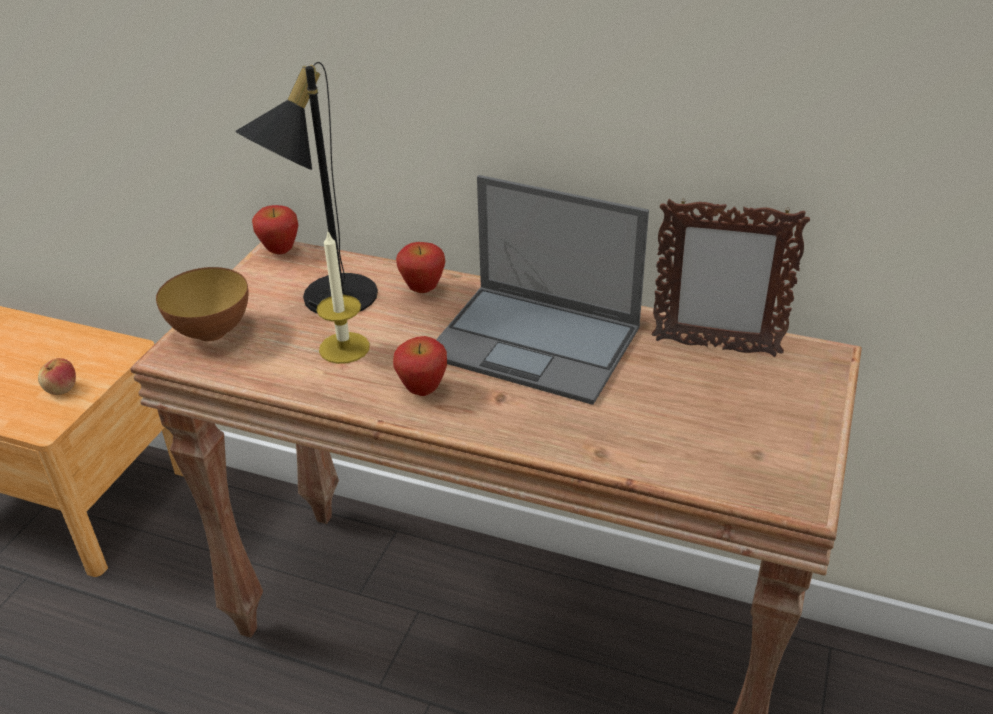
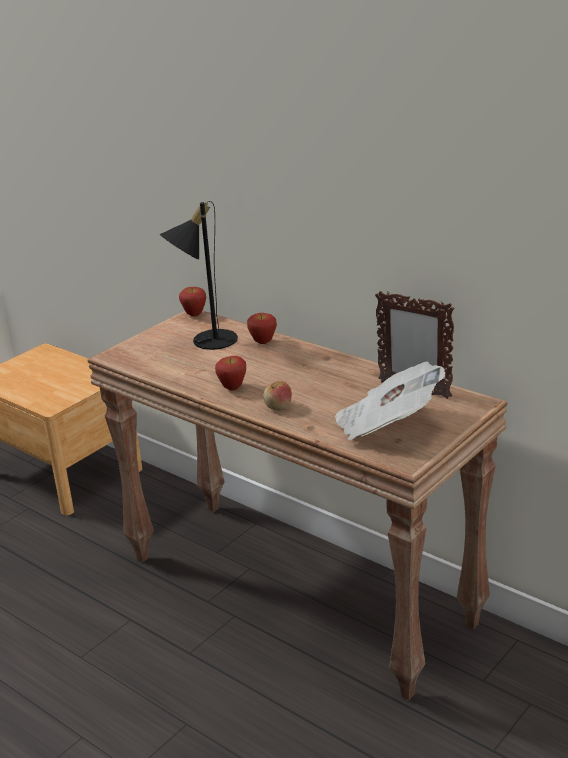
camera: 20 degrees right, 10 degrees down
(61, 389) = (67, 390): apple -> apple (278, 407)
(211, 332) = (136, 348): bowl -> none
(344, 348) = (202, 364): candle -> none
(537, 343) = (311, 375): laptop -> none
(720, 427) = (387, 425): none -> newspaper

